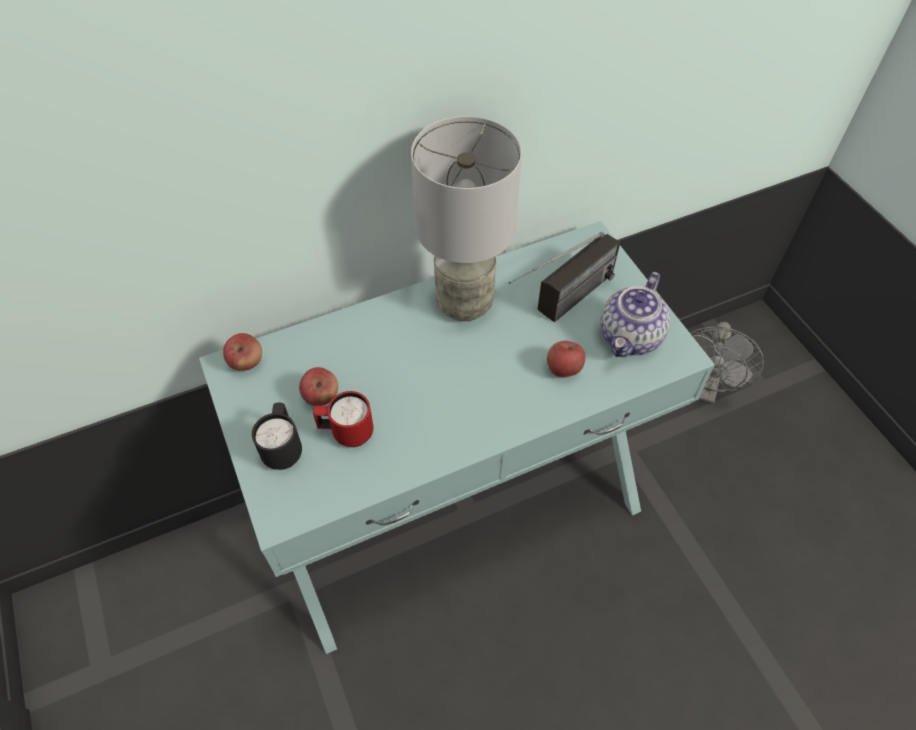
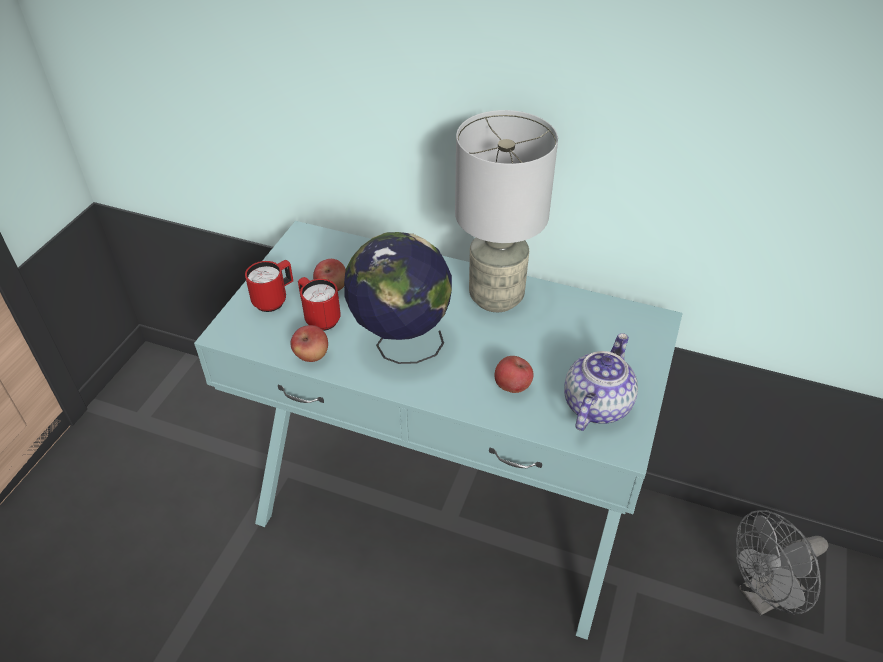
camera: 45 degrees right, 10 degrees down
(247, 362) = (316, 240): apple -> apple (312, 355)
(283, 448) = (274, 300): black mug -> red mug
(443, 402) = (400, 344): none -> globe
(561, 306) = (567, 347): radio -> none
(630, 337) = (596, 404): teapot -> teapot turned 135 degrees clockwise

